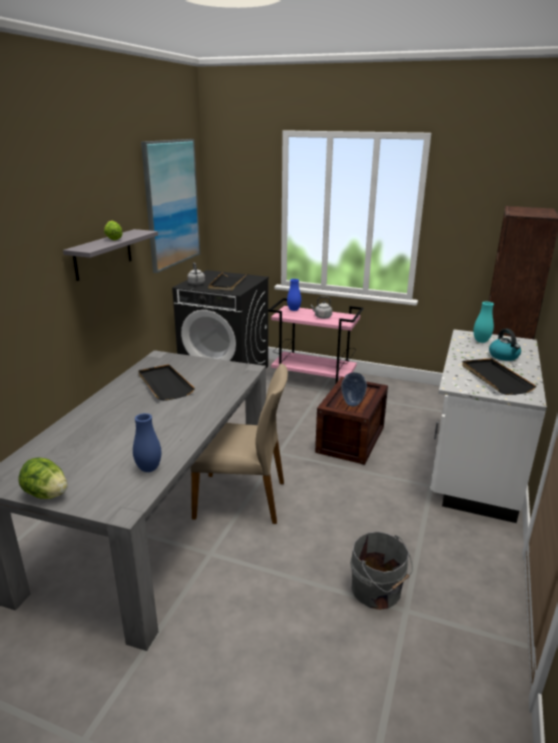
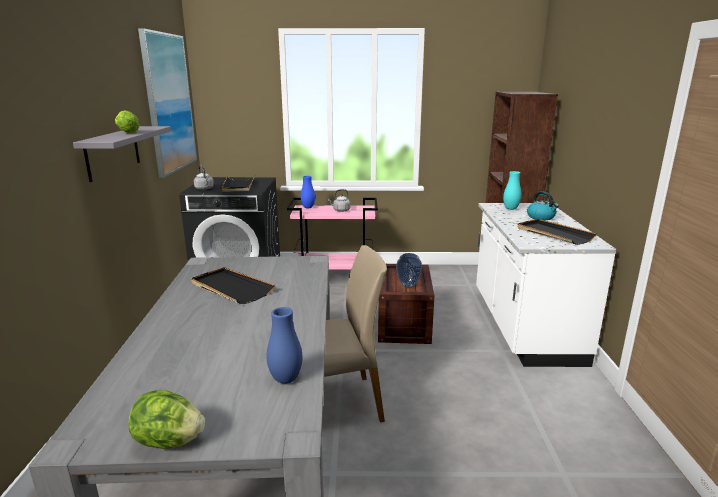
camera: 20 degrees left, 5 degrees down
(378, 591) = (526, 463): grey bucket -> none

